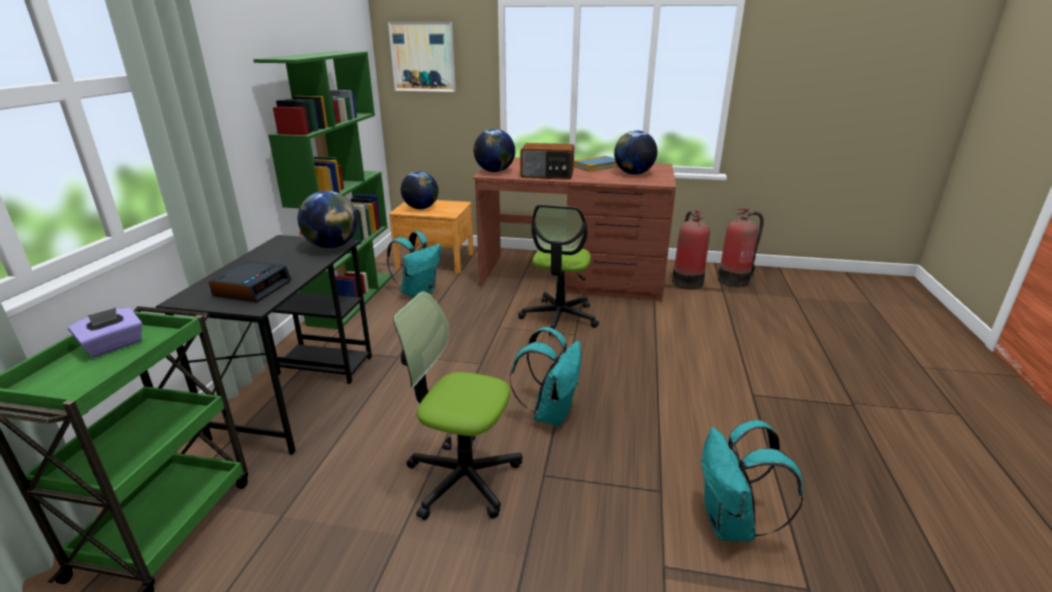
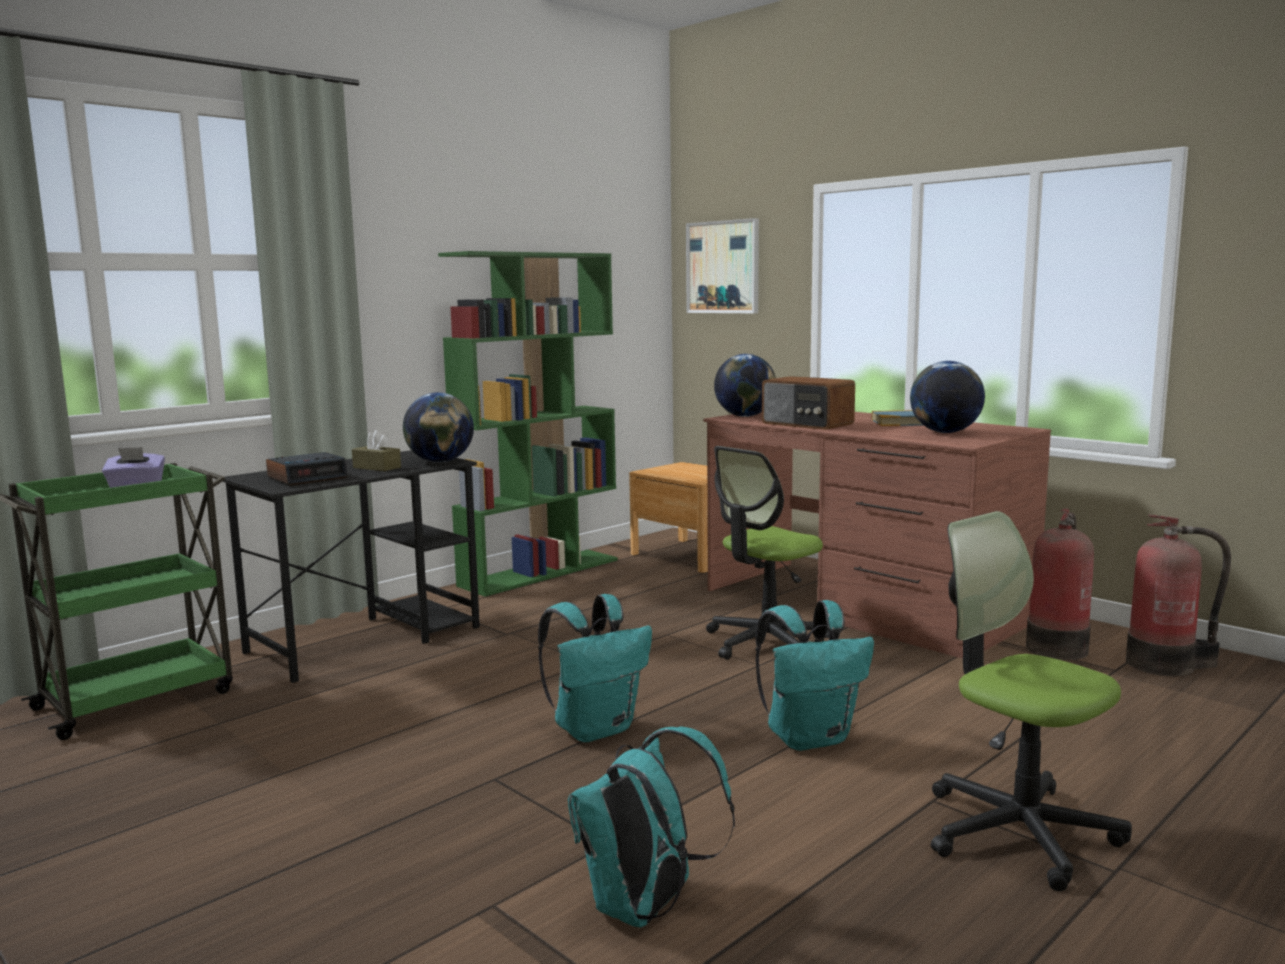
camera: 35 degrees right, 15 degrees down
(291, 263) = (377, 467): none -> brown tissue box
(418, 292) = (622, 581): turquoise backpack -> turquoise backpack (810, 738)
(421, 208) = (677, 471): globe -> none
(463, 478) = (409, 751): office chair -> office chair (1018, 831)

